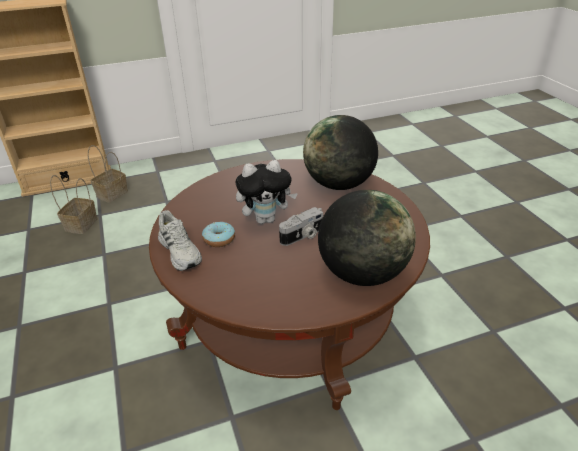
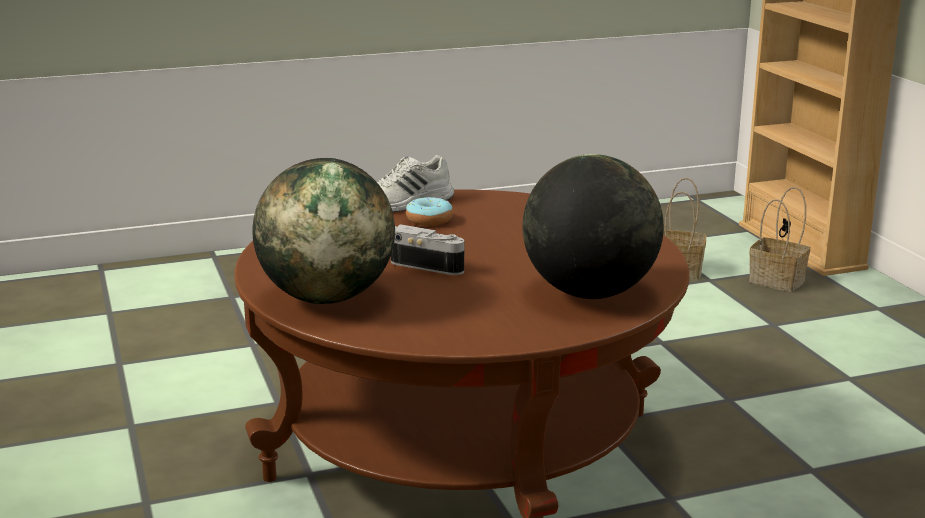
camera: 90 degrees right, 15 degrees down
(266, 219) = (477, 244): plush toy -> none
(302, 236) = (429, 265): camera -> camera turned 150 degrees clockwise

